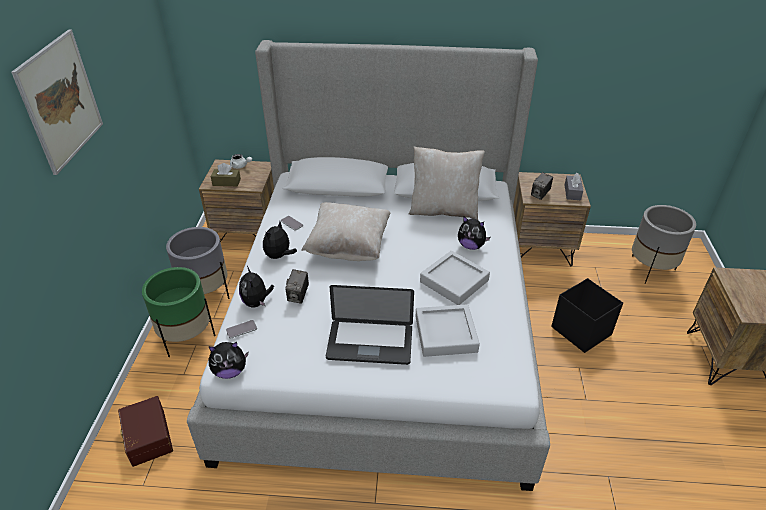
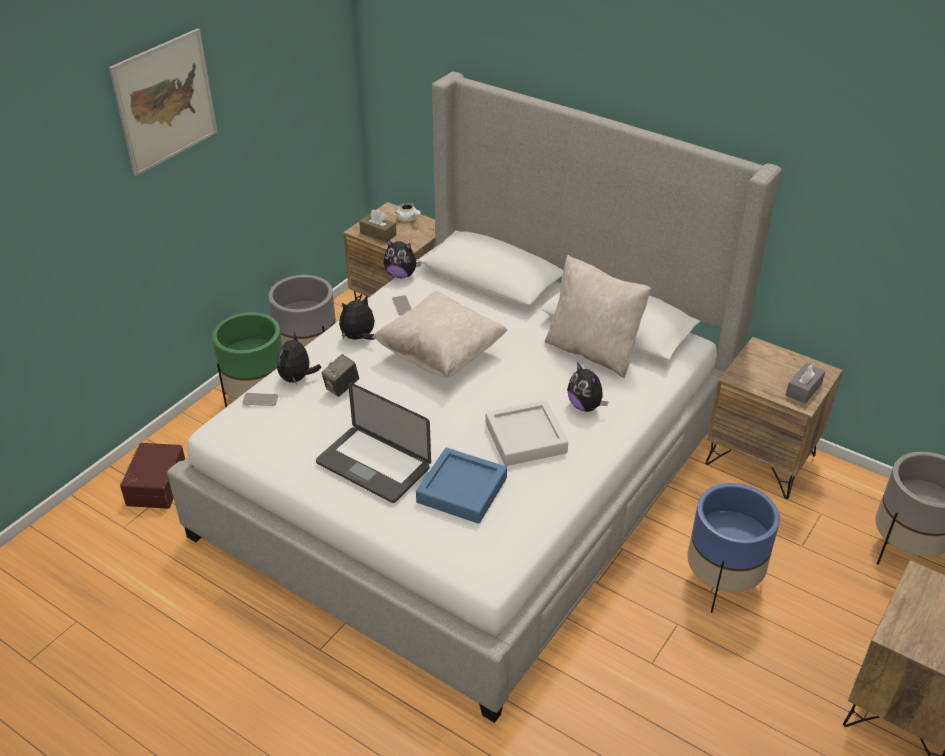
camera: 30 degrees right, 0 degrees up
(230, 371) = (220, 436): plush toy -> plush toy (401, 275)
(445, 334) = (462, 490): grey tray -> blue tray
(540, 194) = (753, 377): camera -> none
(580, 330) = (722, 582): black storage box -> blue planter

